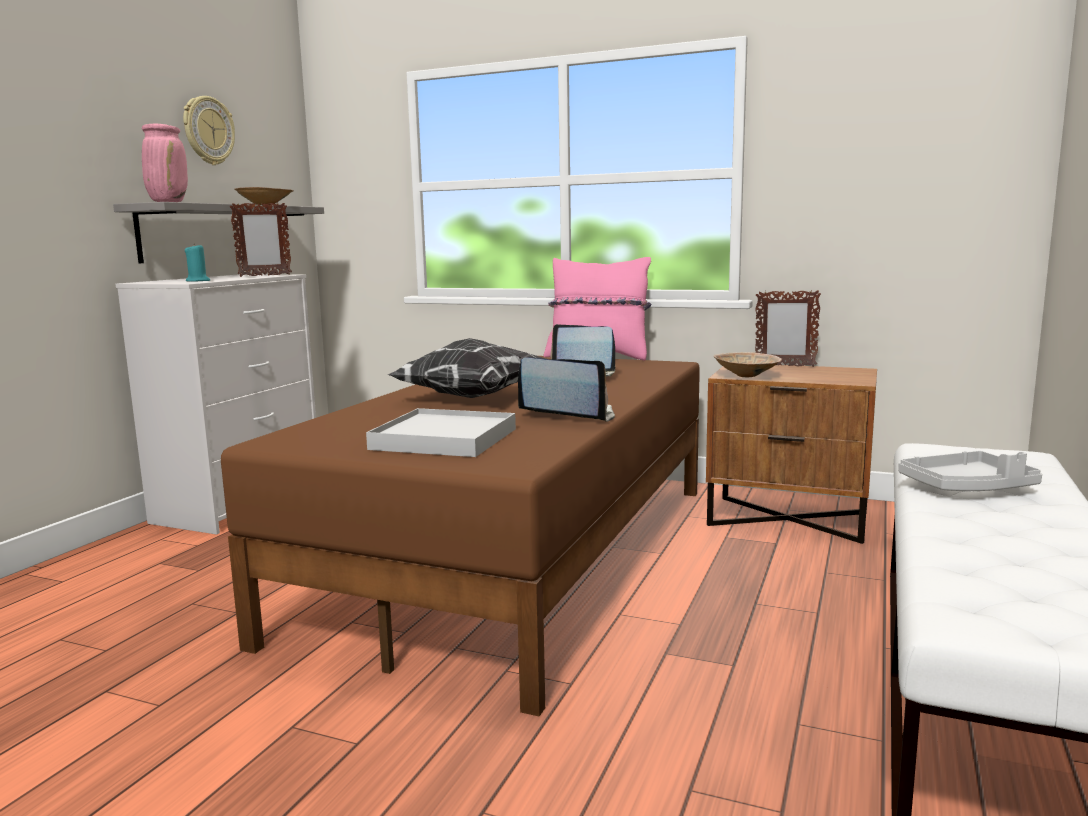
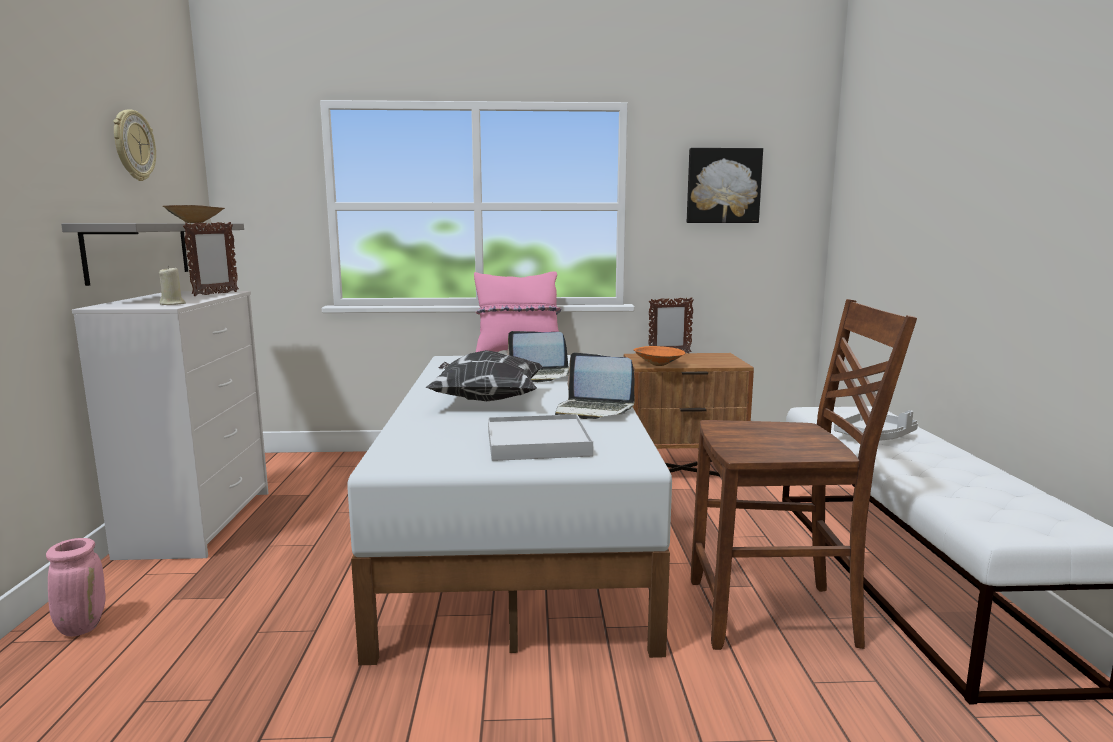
camera: 25 degrees left, 0 degrees up
(168, 202) = (127, 222): pink vase -> pink vase (81, 627)
(198, 281) = (172, 304): turquoise candle -> beige candle
(521, 554) = (519, 528): brown bed -> white bed
(568, 415) = (593, 410): laptop -> laptop turned 150 degrees counterclockwise
(727, 704) = (776, 615): none -> brown chair
(747, 376) = (659, 365): beige bowl -> orange bowl
(881, 137) = (723, 186): none -> picture

